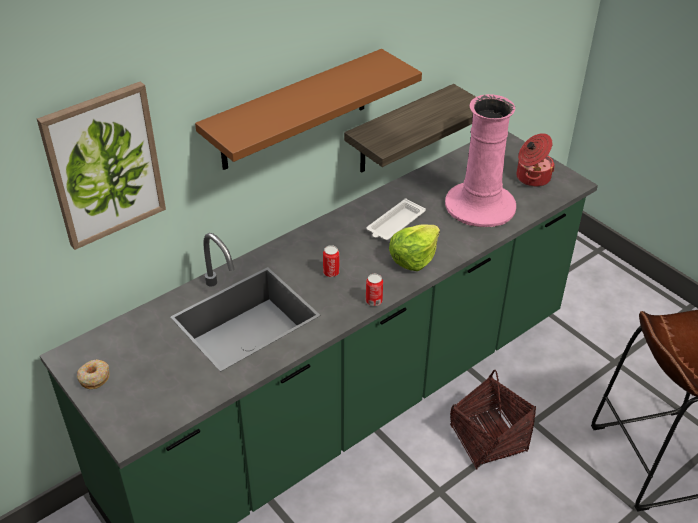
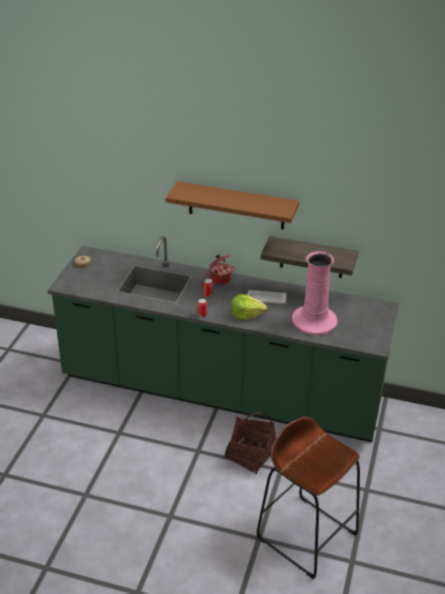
camera: 55 degrees right, 5 degrees down
(104, 165) = (128, 176): picture -> none
(532, 177) = (363, 330): cooking pot -> cooking pot (220, 278)

